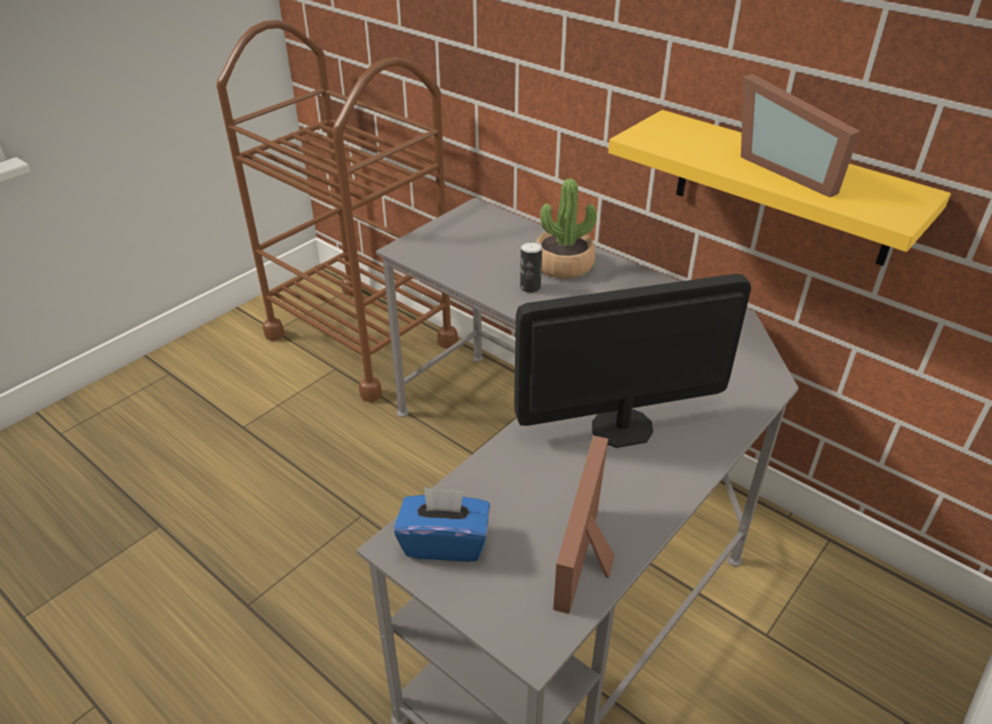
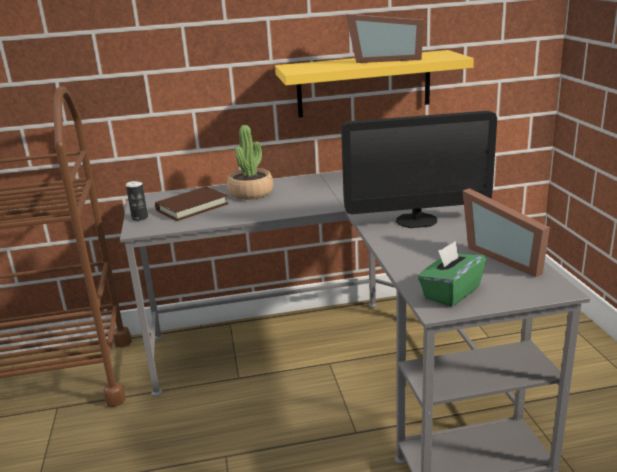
camera: 50 degrees left, 15 degrees down
(444, 542) = (450, 293): blue tissue box -> green tissue box
(486, 249) = (192, 207): none -> brown book
(530, 287) = (255, 207): can -> can (140, 218)
(622, 427) = (416, 220): monitor -> monitor turned 120 degrees counterclockwise

